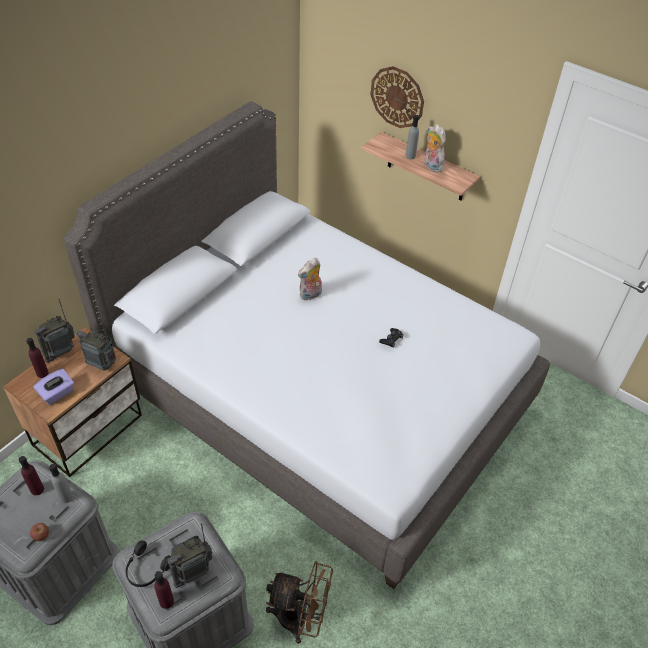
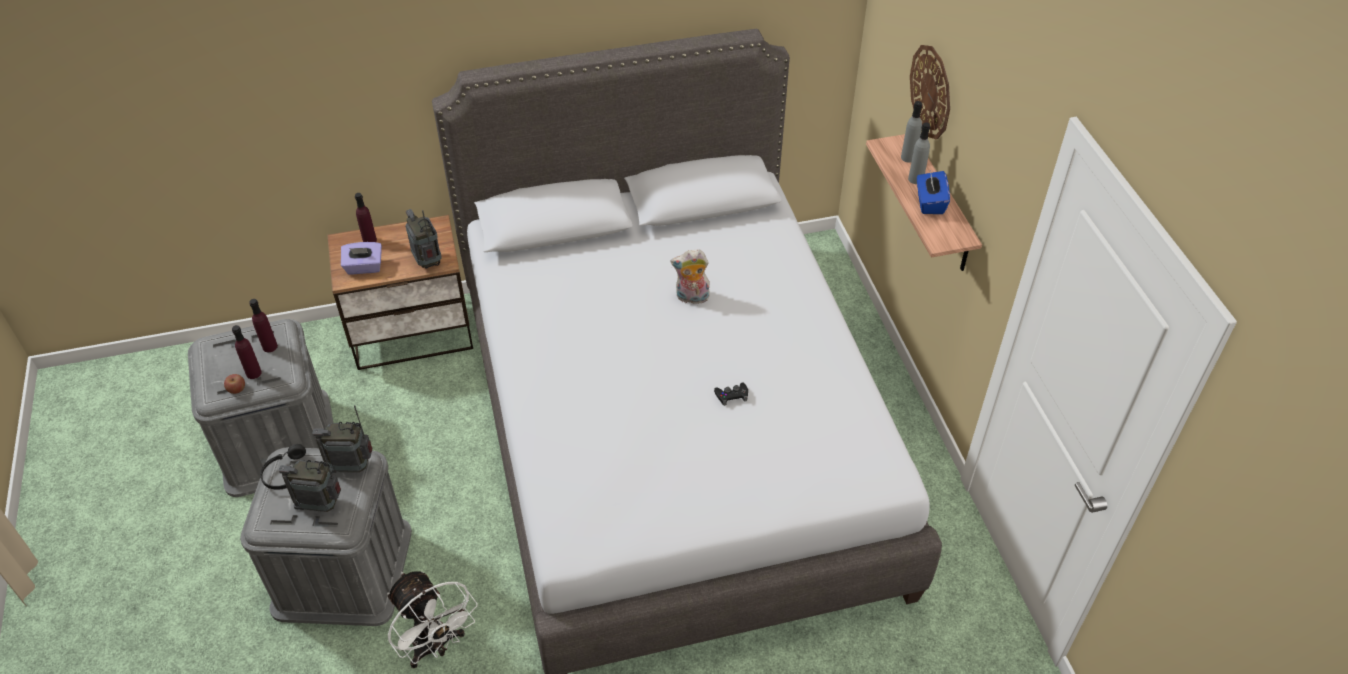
camera: 40 degrees right, 0 degrees up
(61, 352) = (404, 229): radio -> radio (352, 466)
(66, 497) = (285, 368): grey bottle -> grey bottle (908, 157)
(166, 601) = (276, 515): purple bottle -> purple bottle (253, 373)
(300, 619) = (435, 646): brown fan -> white fan
(431, 166) = (929, 203): plush toy -> blue tissue box

